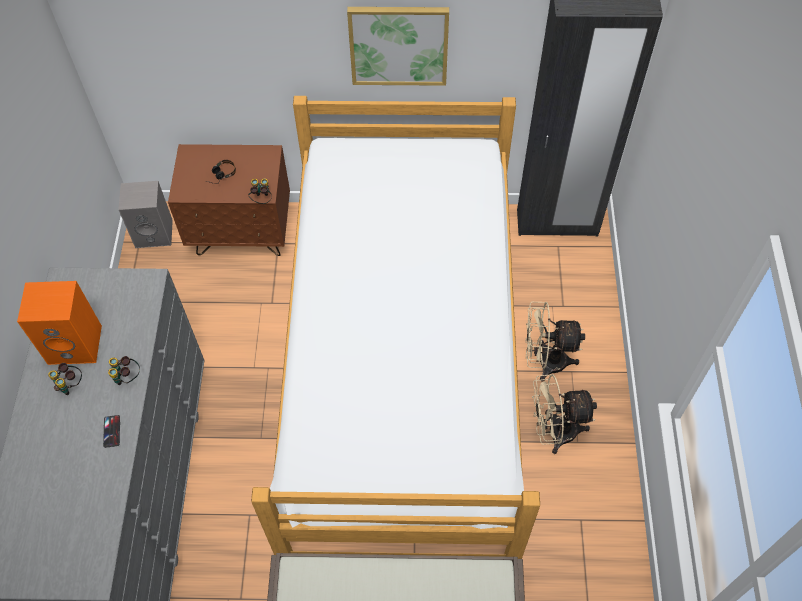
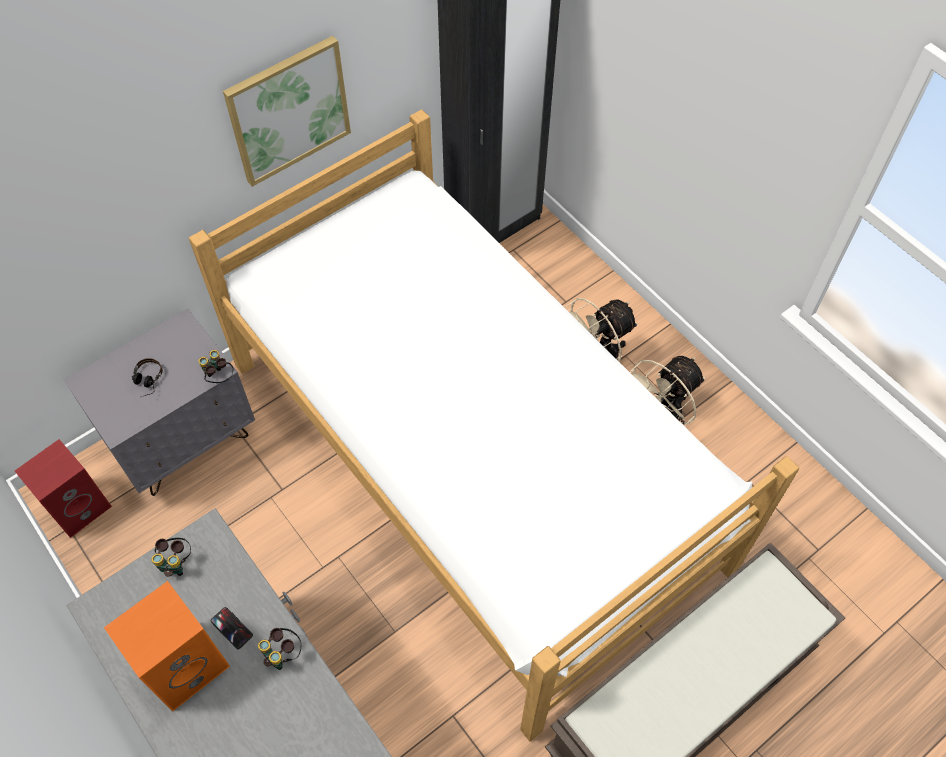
camera: 40 degrees left, 0 degrees up
(71, 385) = (224, 711): binoculars -> binoculars (176, 563)
(112, 431) = (321, 723): phone -> phone (232, 628)
(155, 233) = (79, 506): grey speaker -> red speaker
(242, 233) = (184, 440): brown nightstand -> grey nightstand

